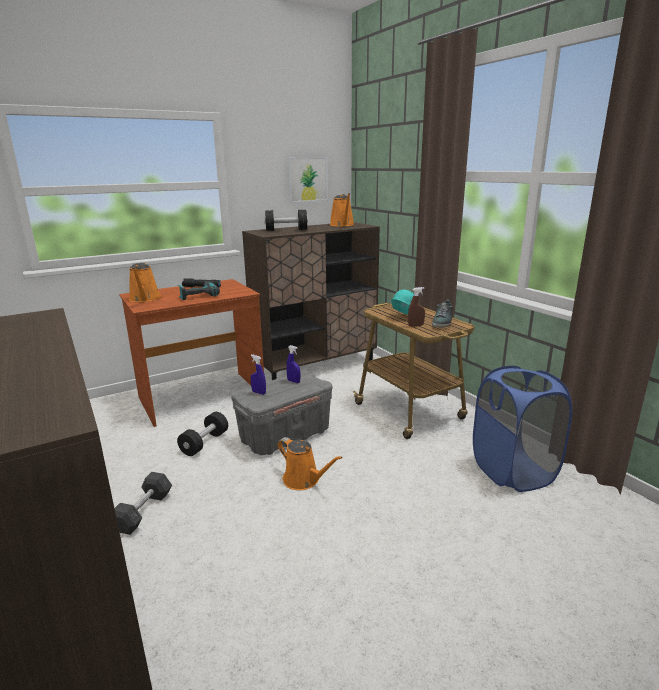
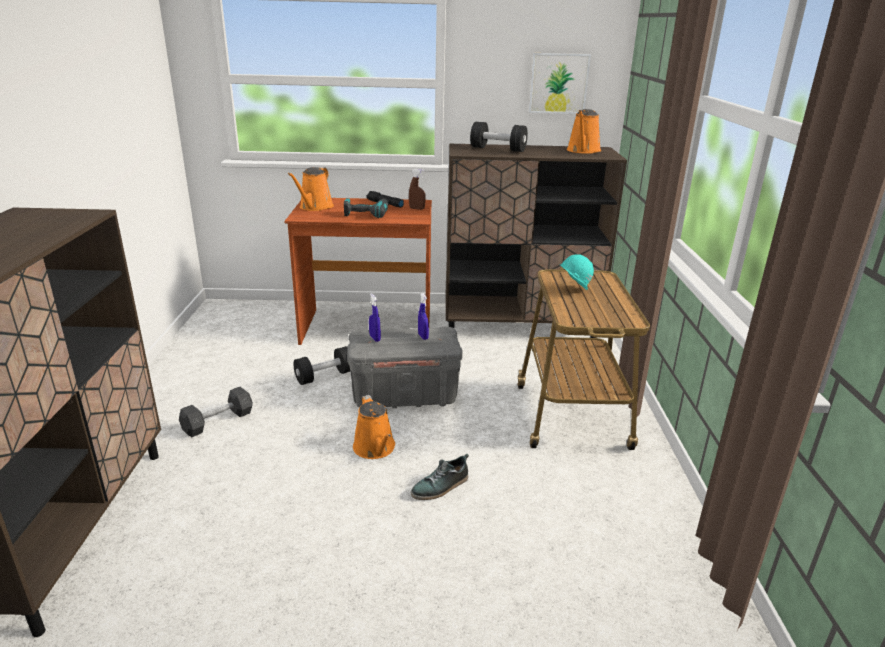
camera: 30 degrees right, 5 degrees up
(416, 326) = (571, 306): brown spray bottle -> brown spray bottle (417, 208)
(443, 322) = (613, 311): shoe -> shoe (440, 487)
(513, 471) = (622, 537): blue laundry basket -> none

